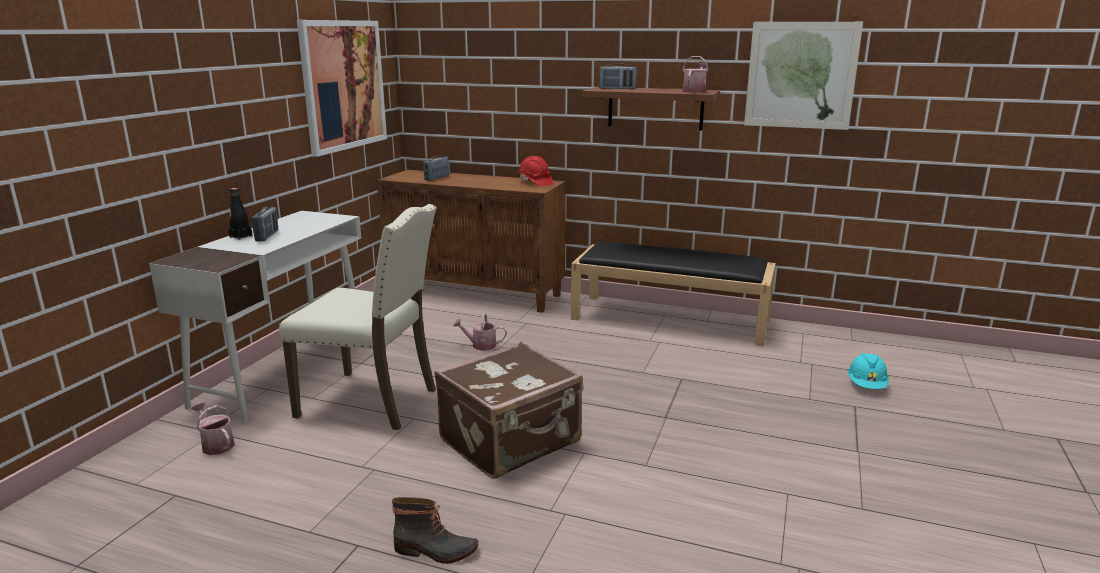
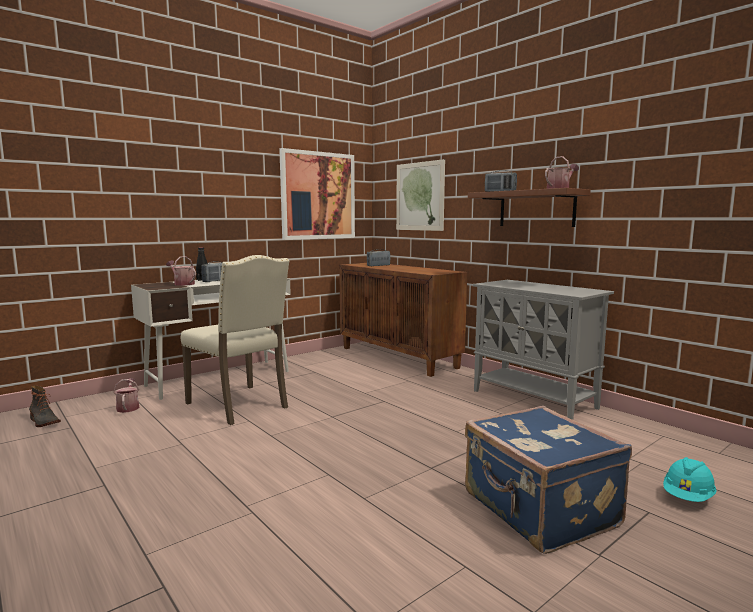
camera: 30 degrees right, 10 degrees down
(435, 551) = (137, 505): boot -> boot (43, 421)
(480, 345) = (356, 388): watering can -> watering can (182, 284)
(512, 442) = (288, 452): brown suitcase -> none
(535, 182) = (440, 271): red hard hat -> none
(671, 319) = (534, 399): black bench -> grey cabinet
(787, 430) = (538, 511): none -> blue suitcase
(801, 75) = (667, 169): picture -> picture (419, 196)

